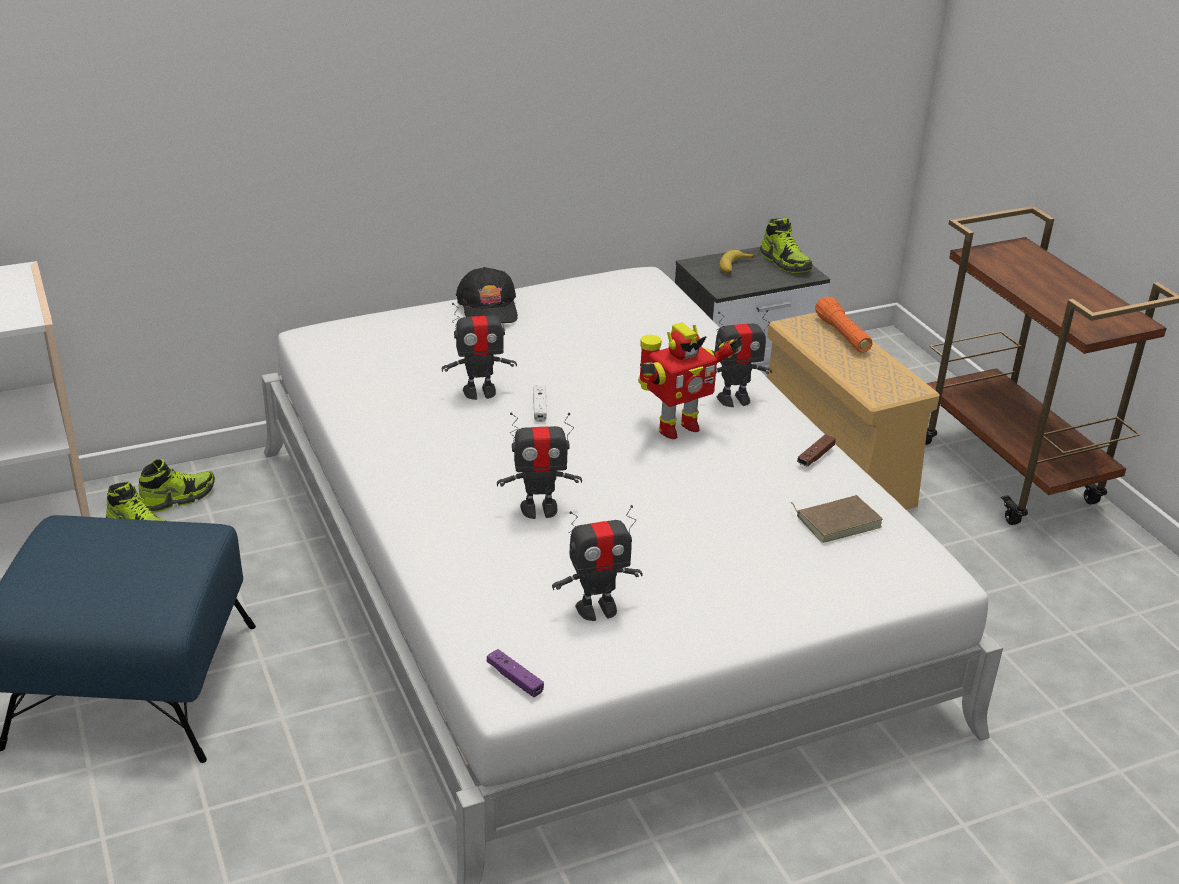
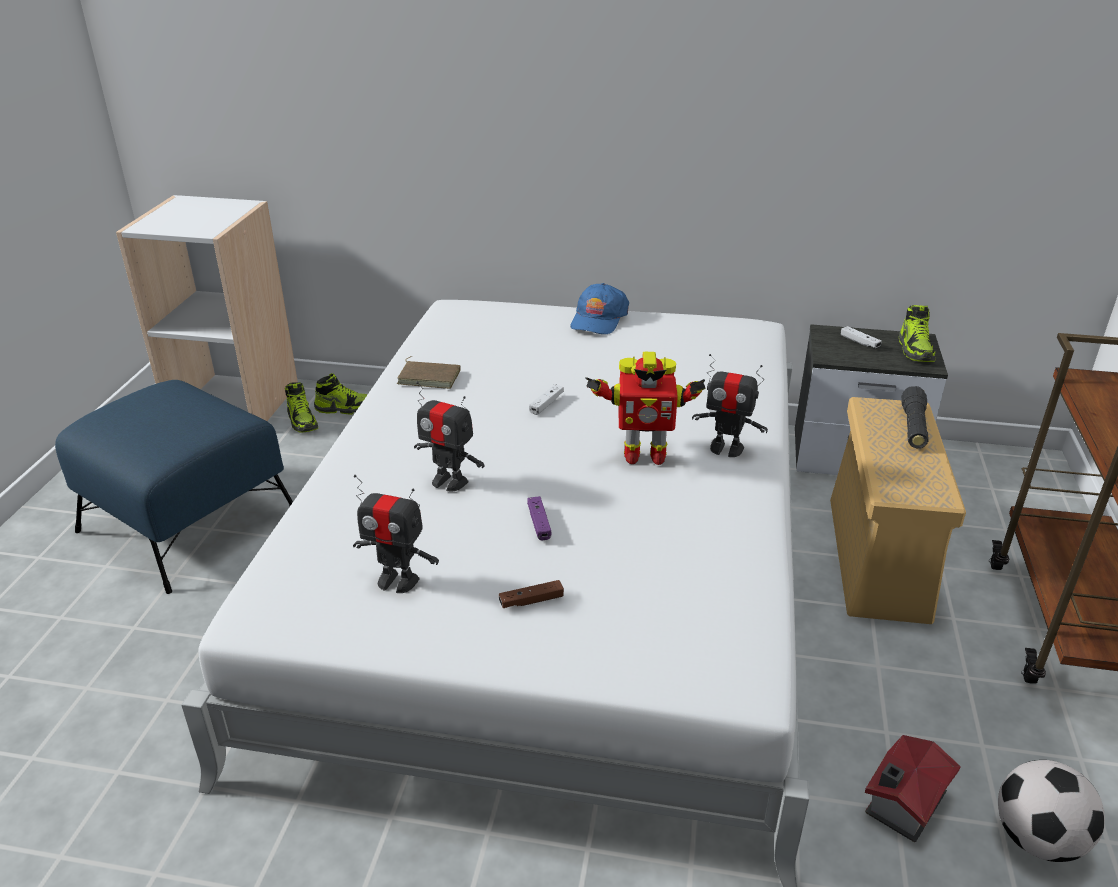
camera: 35 degrees right, 0 degrees up
(479, 392) = (517, 378): toy robot -> none
(488, 308) = (598, 319): black cap -> blue cap
(514, 679) = (265, 611): purple game controller -> purple game controller (539, 523)
(734, 267) = (859, 342): banana -> white game controller
(815, 456) = (748, 523): brown game controller -> brown game controller (531, 601)
(837, 521) = (701, 590): brown book -> brown book (430, 377)
(842, 335) = (913, 427): orange flashlight -> black flashlight
(1003, 647) = (902, 803): none -> toy house
(1099, 631) = (1037, 839): none -> football

